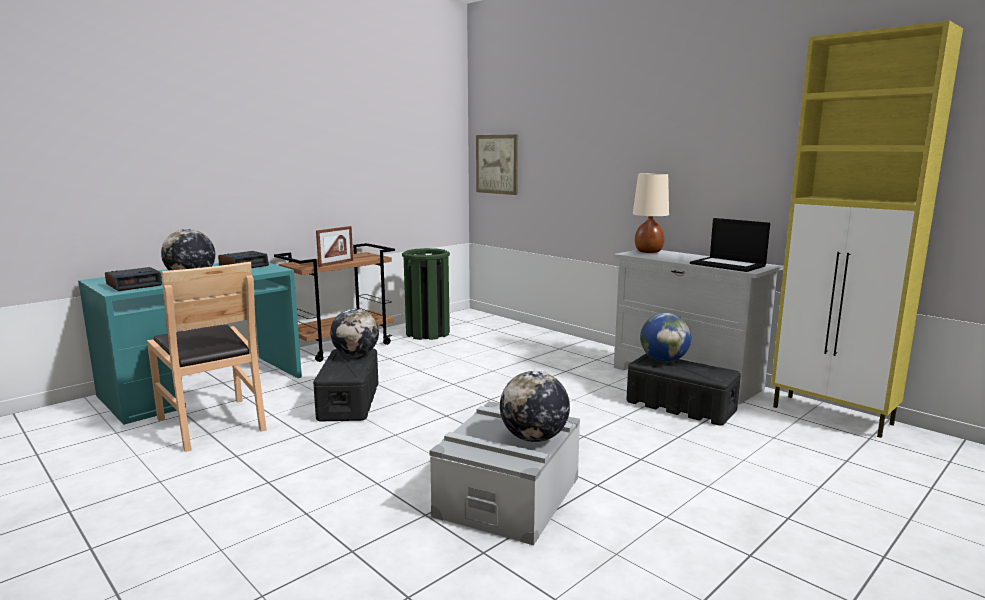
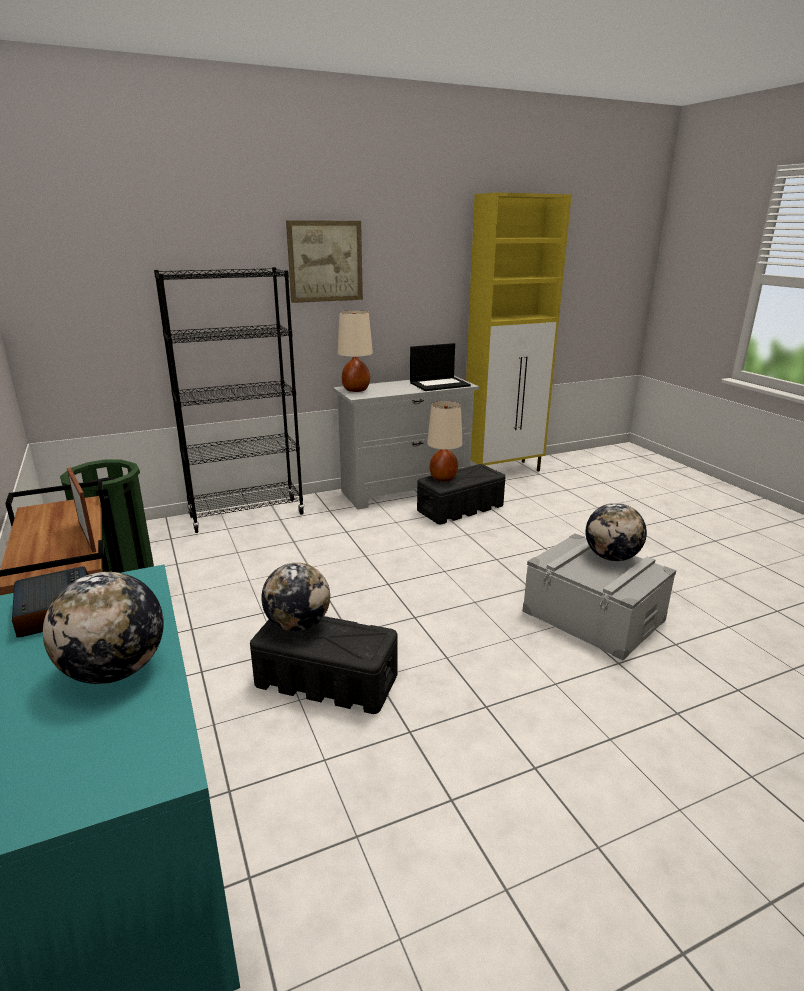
camera: 70 degrees left, 10 degrees up
(135, 285) = (113, 750): alarm clock -> none
(212, 423) = (319, 832): brown chair -> none
(497, 164) = (74, 318): picture -> picture (325, 261)
(552, 339) = (247, 515): none -> black bookcase
(663, 360) = (443, 478): globe -> beige table lamp

